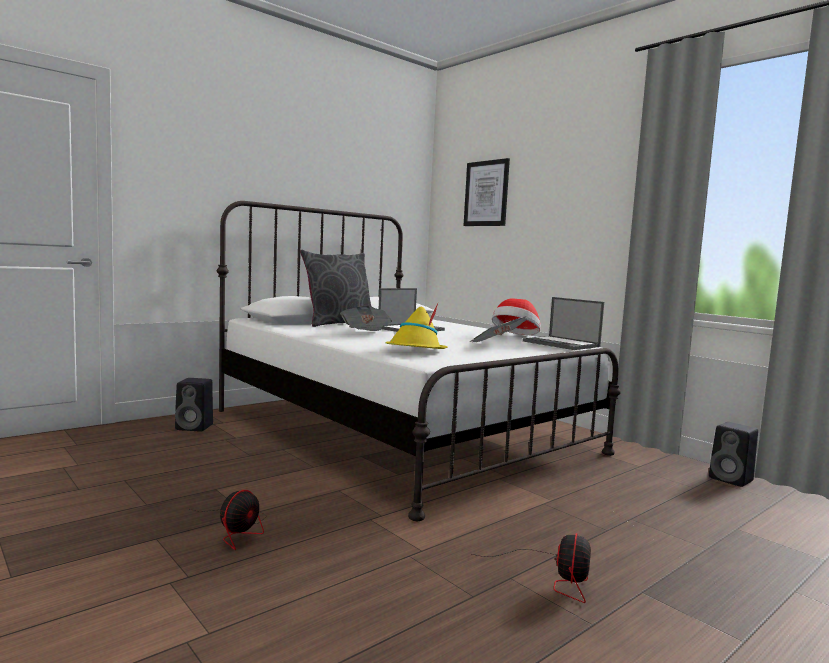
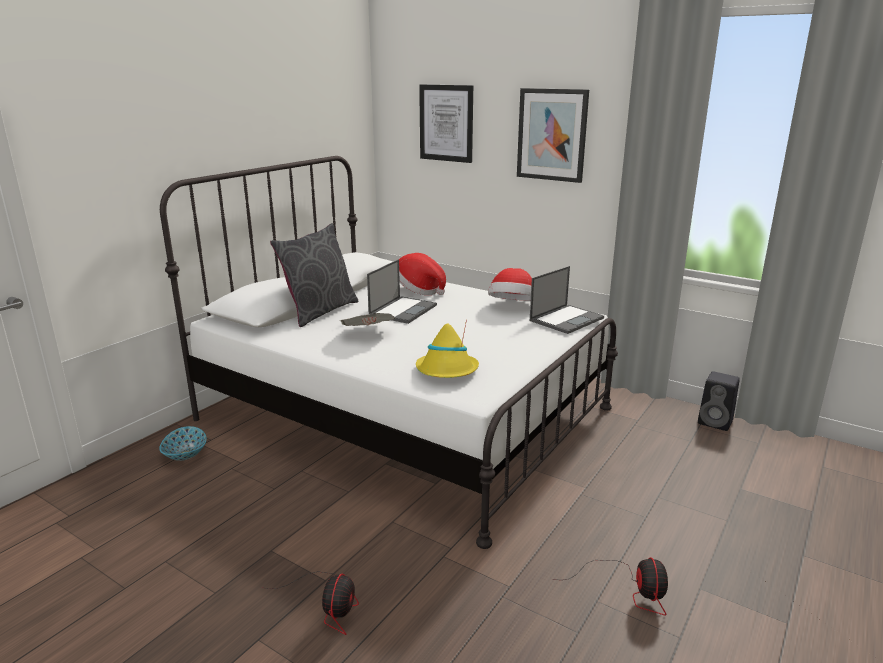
camera: 15 degrees left, 15 degrees up
(195, 427) = (185, 454): black speaker -> bowl
(436, 324) = (418, 290): none -> hat
(496, 345) = (510, 336): newspaper -> none
(562, 344) = (567, 319): laptop -> laptop turned 75 degrees counterclockwise
(573, 193) = (552, 135): none -> picture

